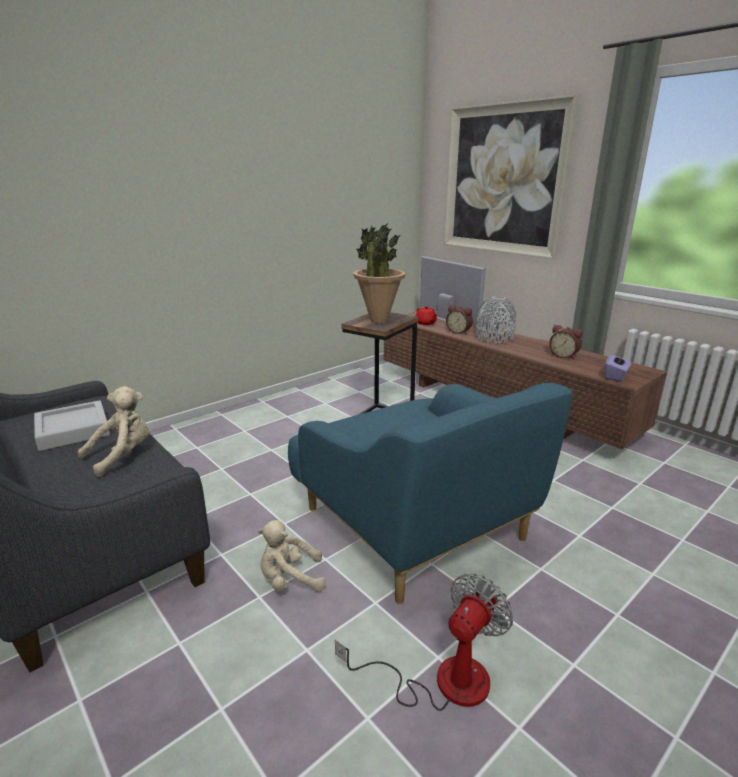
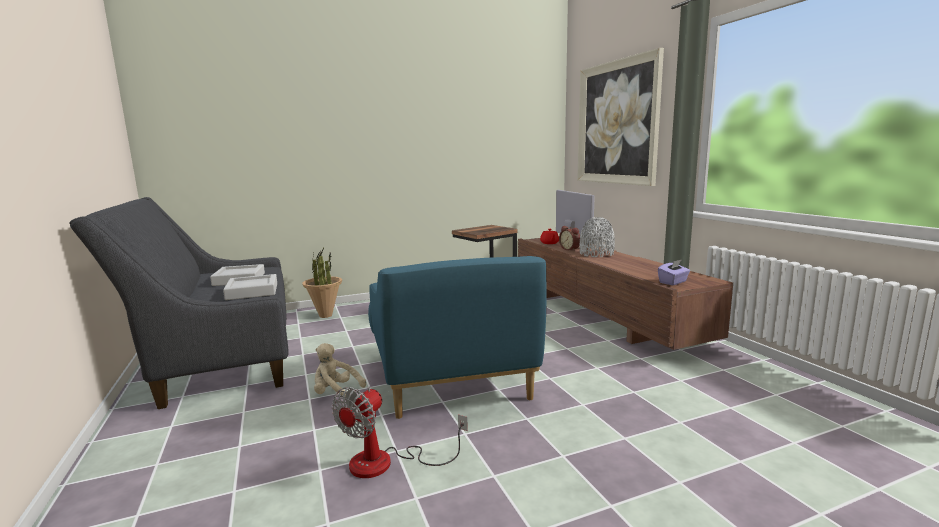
camera: 20 degrees right, 10 degrees down
(123, 455) = (252, 291): beige plush toy -> grey tray
(378, 321) = (481, 229): potted plant -> potted plant (325, 315)
(442, 681) = (386, 463): fan -> fan turned 150 degrees clockwise
(564, 356) = (644, 267): alarm clock -> none

